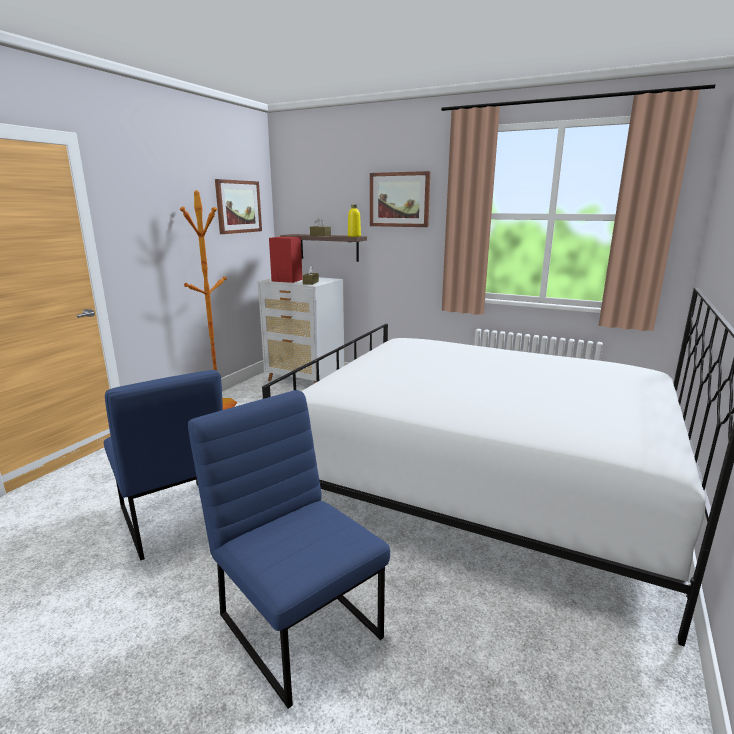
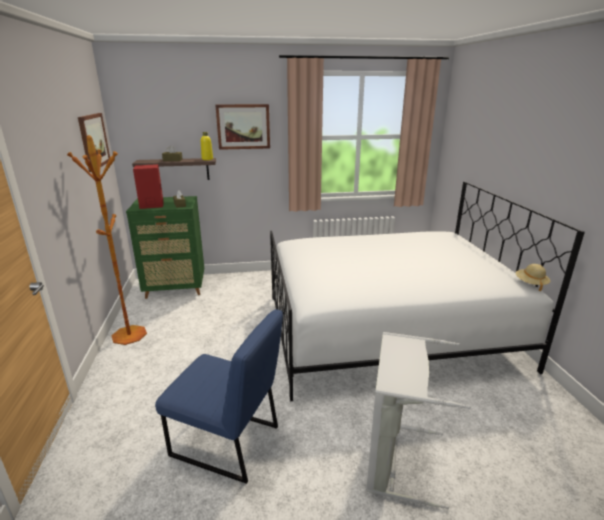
camera: 35 degrees left, 5 degrees up
(297, 622) = (394, 458): blue chair -> grey laundry basket
(305, 378) = (176, 287): white dresser -> green dresser
(678, 458) = (530, 284): none -> beige hat

